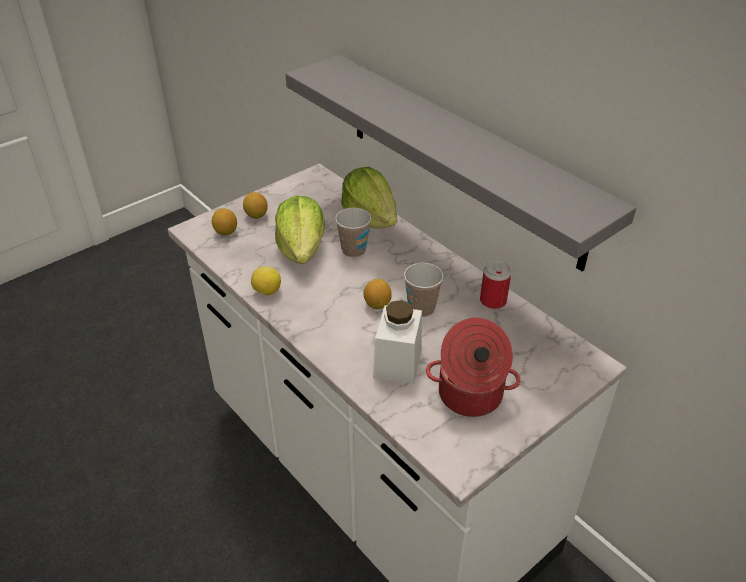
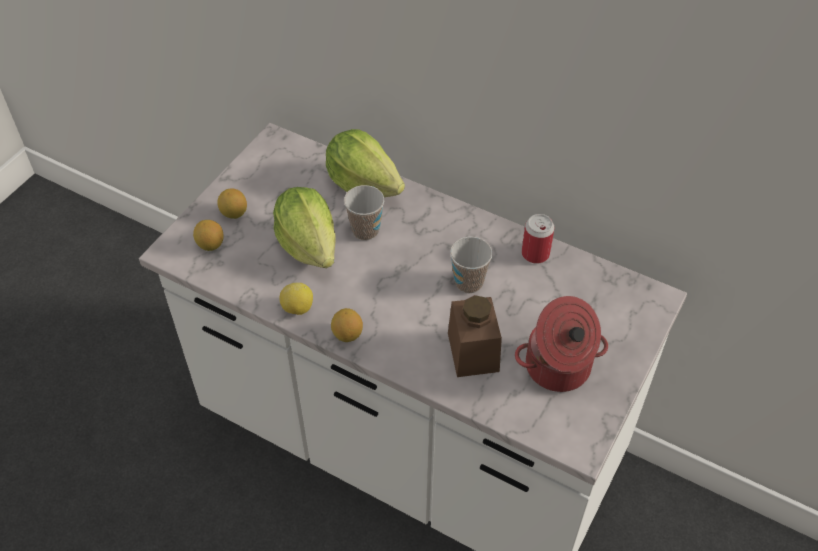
camera: 20 degrees left, 10 degrees up
(377, 304) = (421, 291): lemon -> lemon (347, 334)
(397, 362) = (473, 352): white jar -> brown jar
(461, 158) = (470, 110): grey shelf -> none

